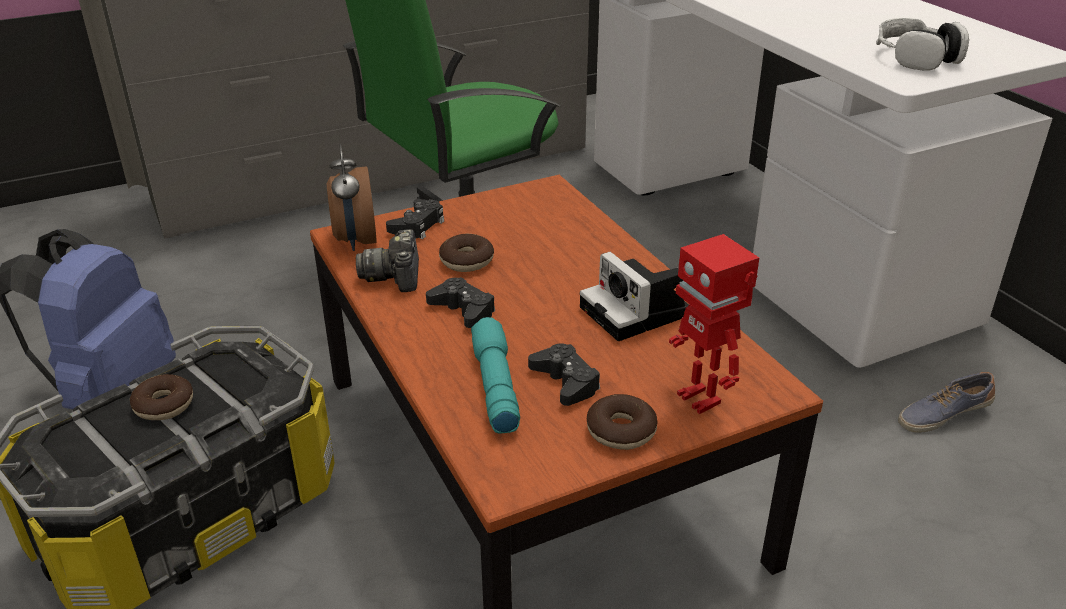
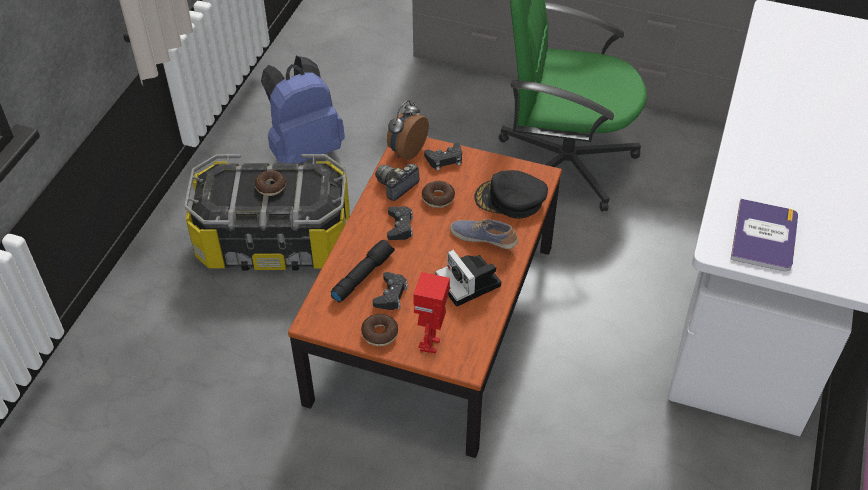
camera: 45 degrees right, 15 degrees up
(494, 385) = (362, 275): turquoise flashlight -> black flashlight
(551, 221) = (510, 199): none -> black cap
(638, 313) = (470, 283): camera -> camera turned 45 degrees counterclockwise
(916, 58) = (764, 236): headphones -> book
(942, 415) = (676, 460): shoe -> shoe (484, 238)

